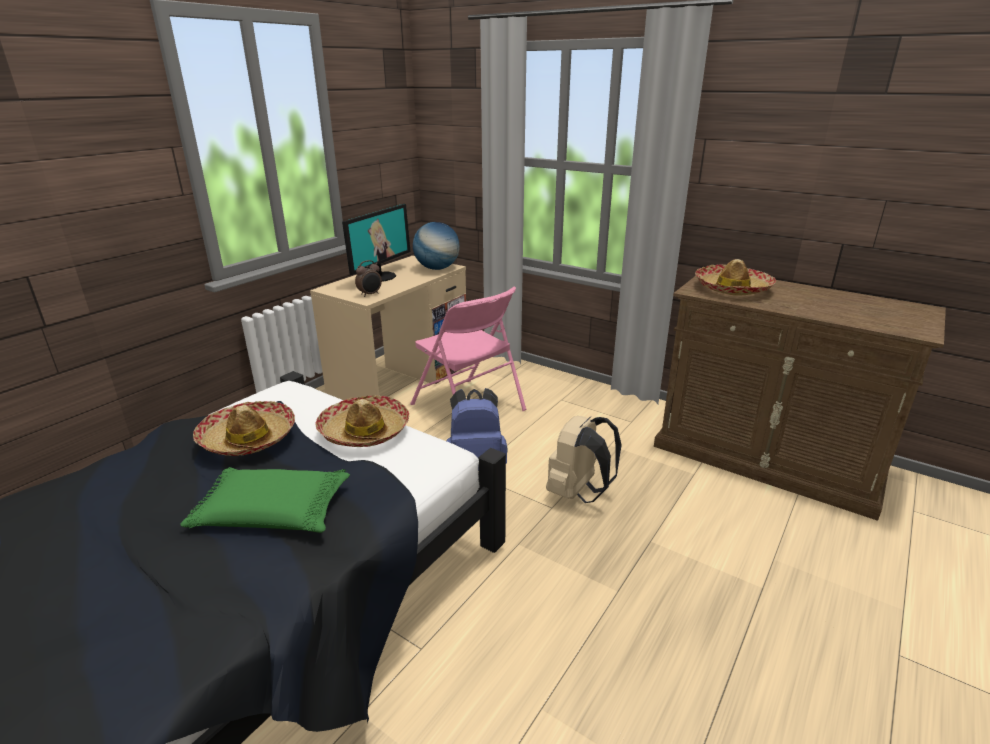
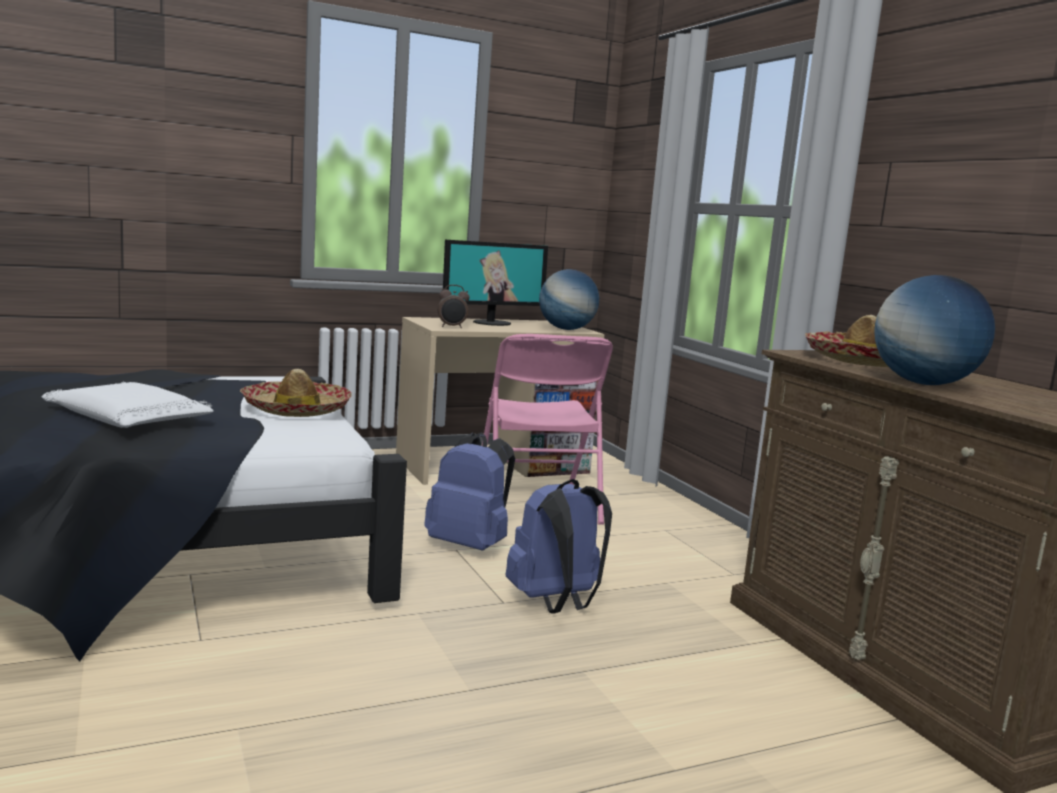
camera: 30 degrees right, 15 degrees down
(248, 438) = (190, 385): hat -> none
(272, 507) = (127, 416): green pillow -> white pillow
(578, 493) = (556, 603): beige backpack -> blue backpack
(803, 310) = (924, 384): none -> globe

